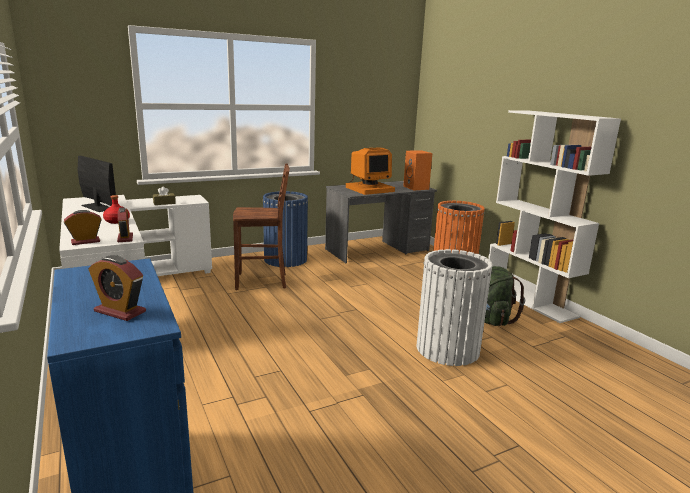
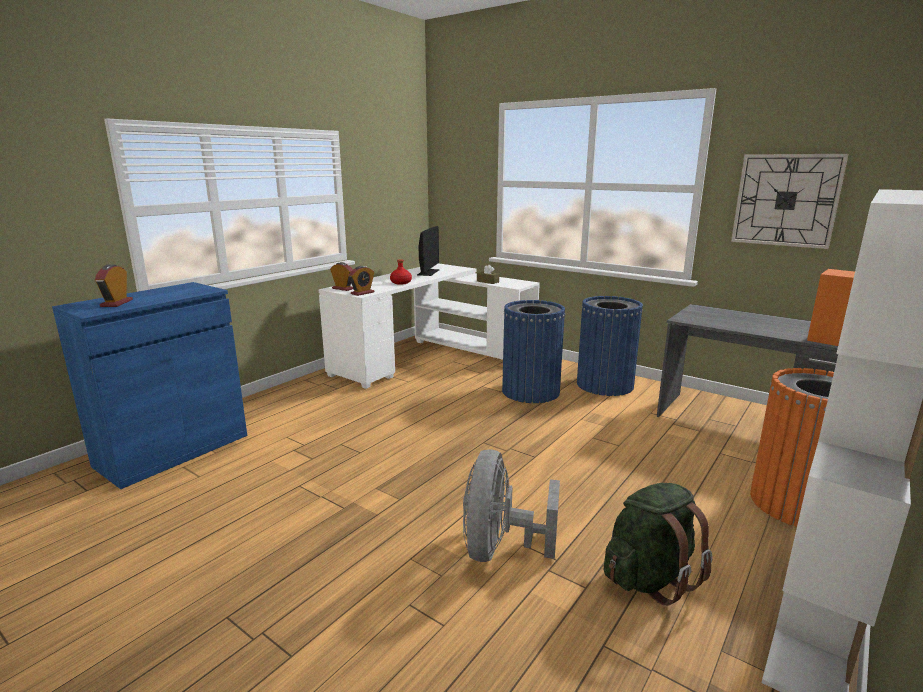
camera: 65 degrees right, 0 degrees up
(262, 281) = (530, 391): brown chair -> blue trash can
(359, 113) = (786, 200): none -> wall clock
(369, 189) = (735, 321): monitor -> none
(447, 349) = (500, 548): white trash can -> grey fan

